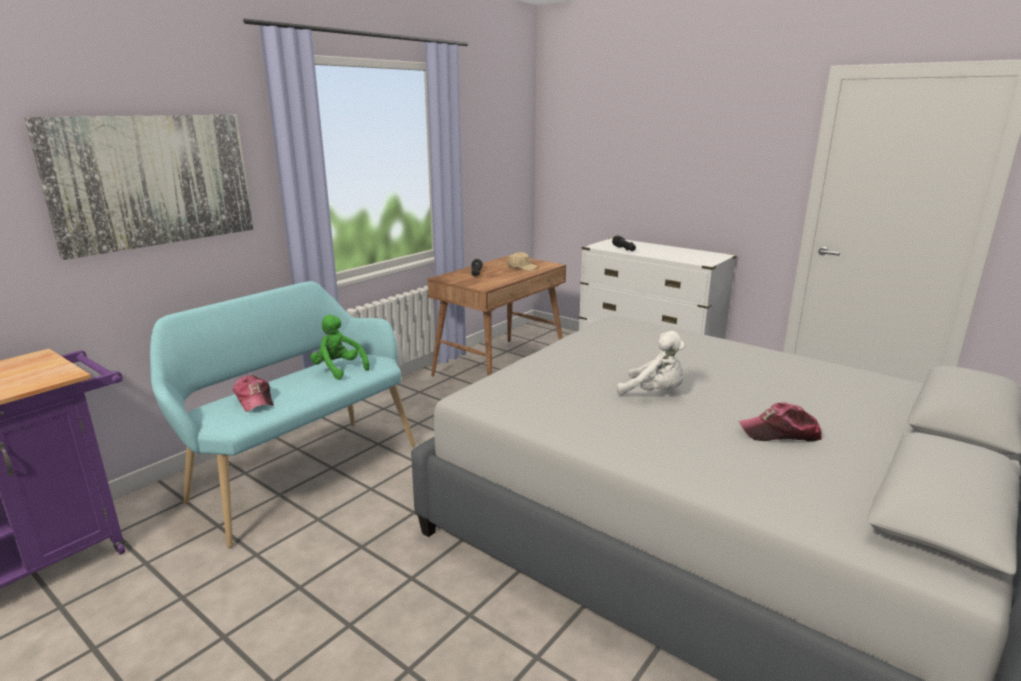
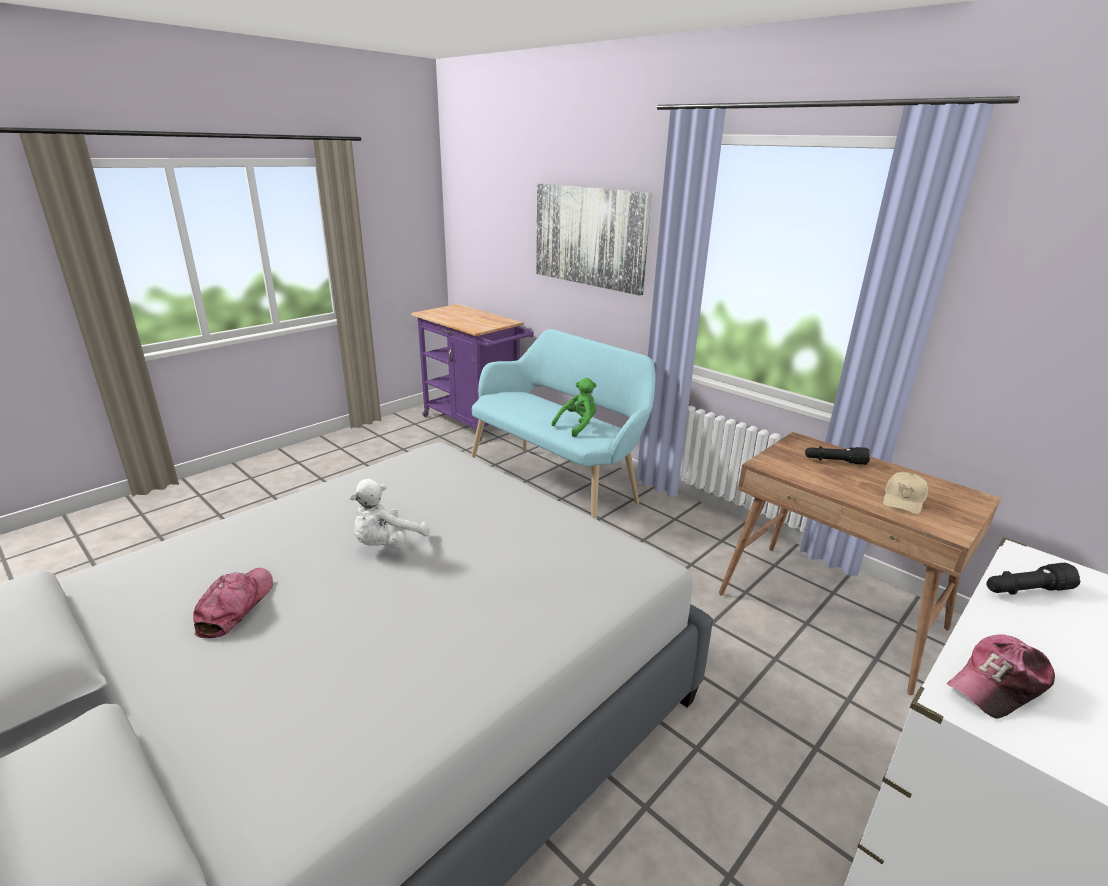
camera: 95 degrees right, 5 degrees up
(255, 400) = (524, 403): cap -> cap (998, 685)

